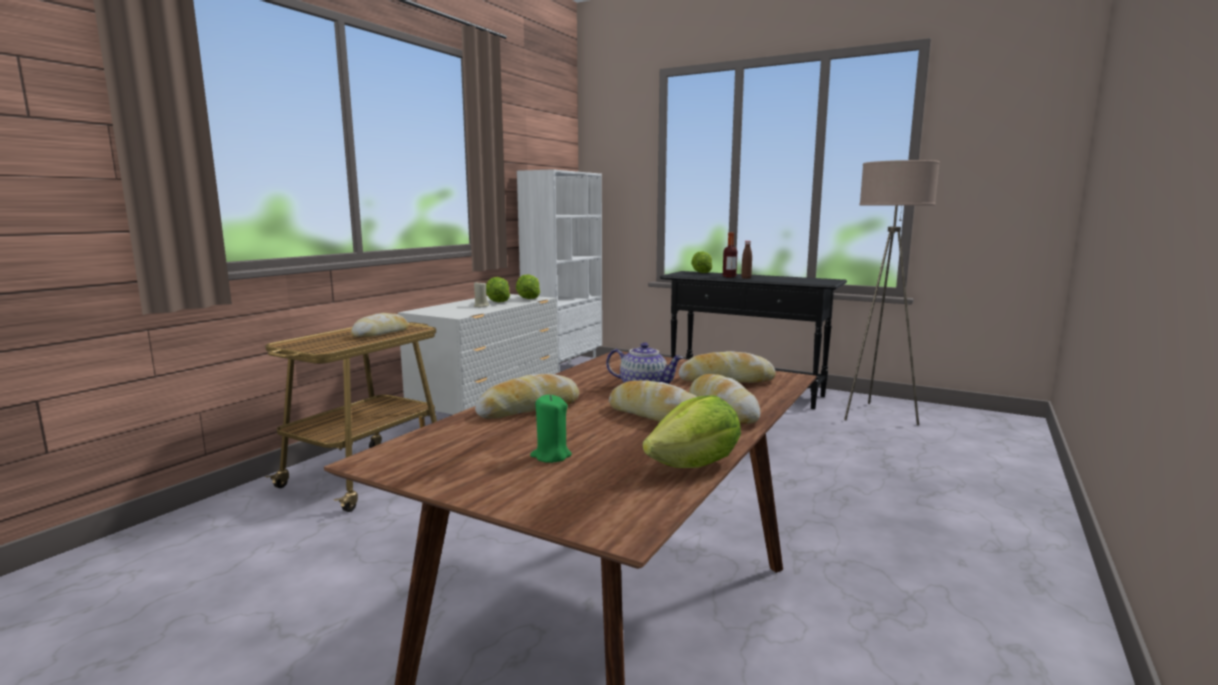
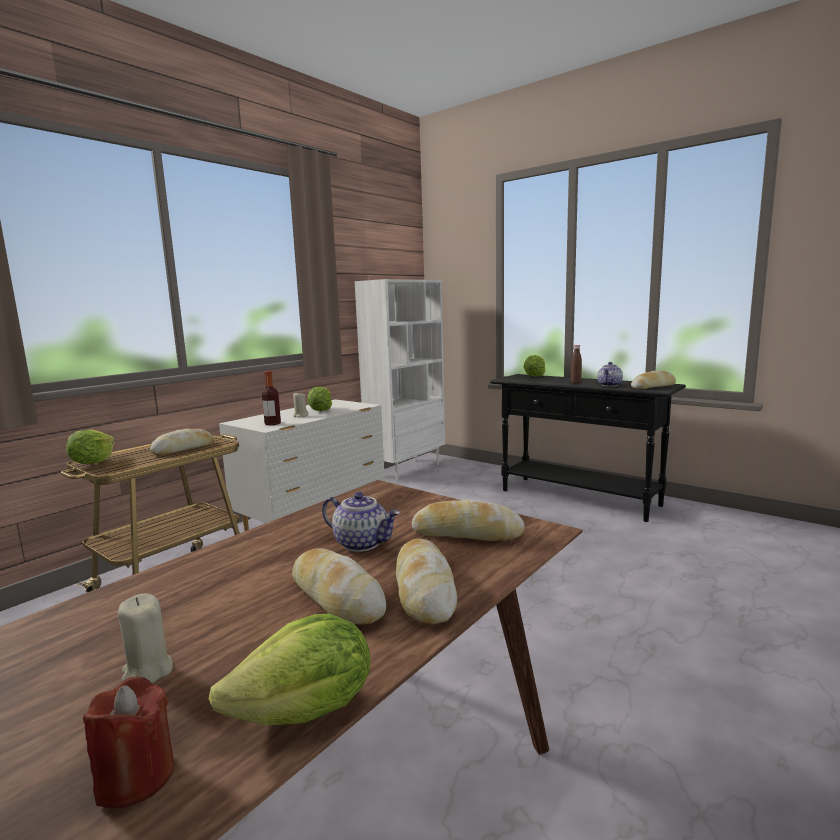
camera: 10 degrees right, 0 degrees up
(528, 299) = (352, 406): lettuce -> lettuce (93, 462)
(529, 408) = (205, 574): bread -> bread (653, 386)
(551, 456) = (147, 671): green candle -> beige candle
(608, 496) = (136, 777): none -> red candle
(729, 276) = (559, 381): bottle -> bottle (272, 423)
(779, 280) = (610, 385): none -> teapot
(877, 415) = (716, 533): beige floor lamp -> none

